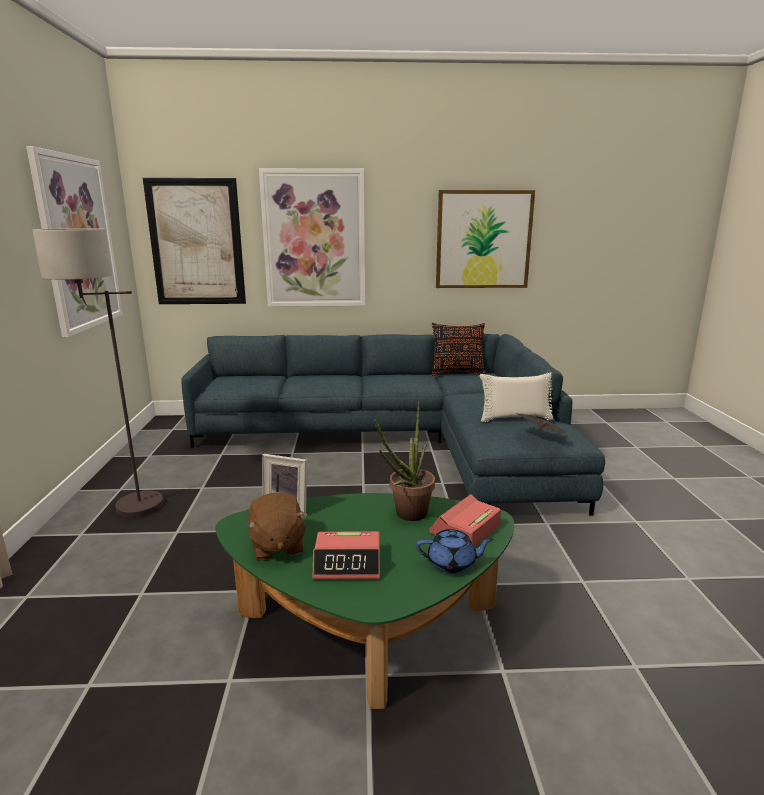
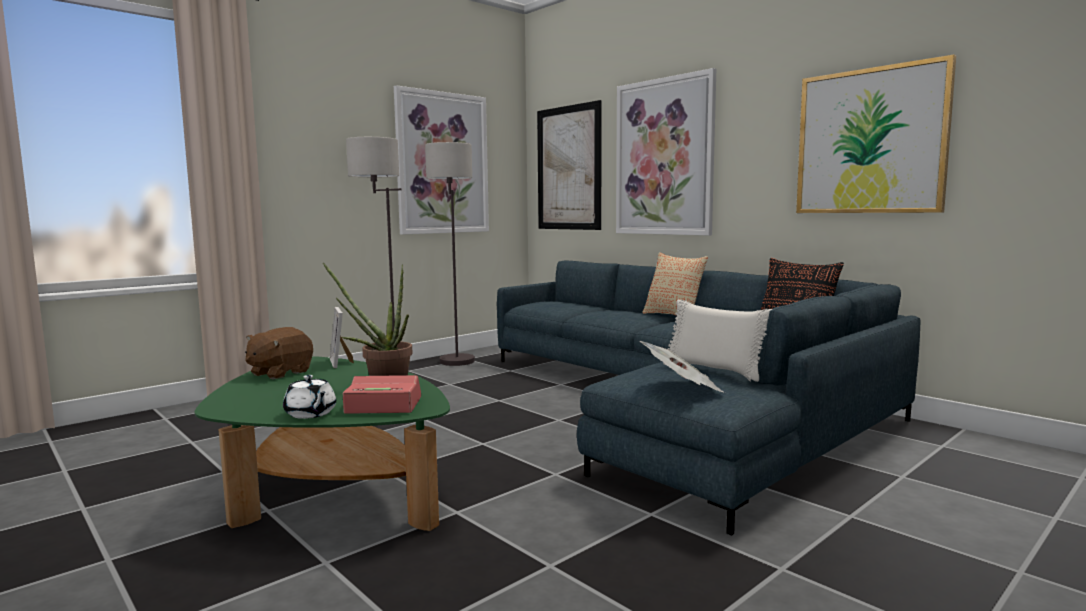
camera: 50 degrees right, 10 degrees down
(152, 465) = (456, 364): none -> grey floor lamp
(348, 564) = (274, 391): alarm clock -> none
(356, 374) = (673, 316): none -> beige pillow
(452, 564) = (310, 414): blue teapot -> white teapot

